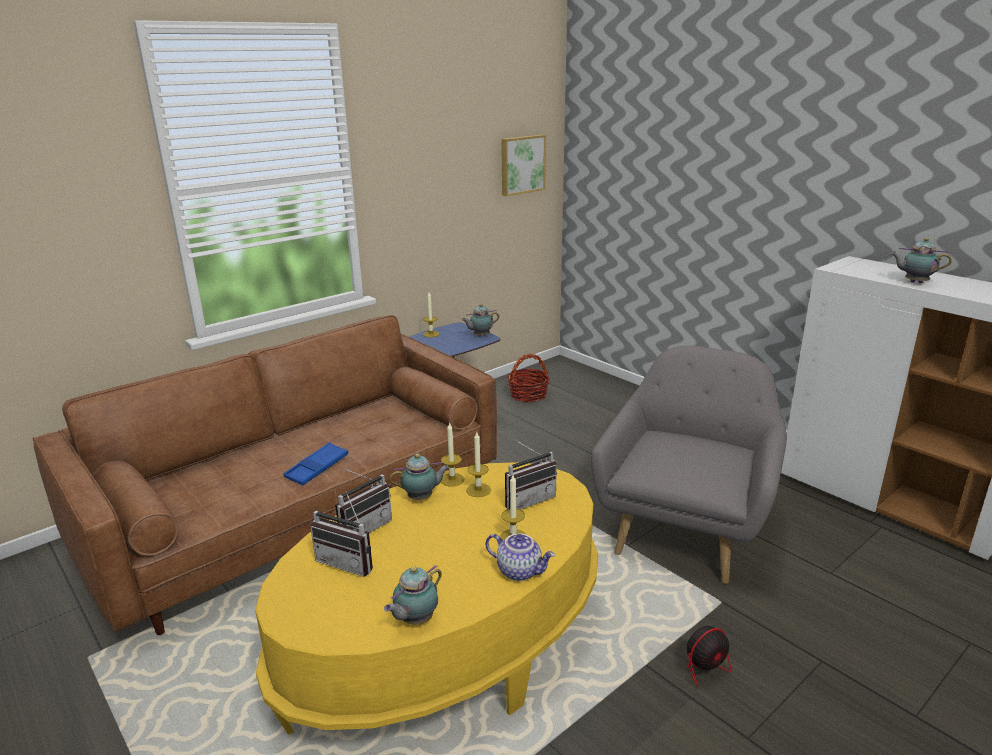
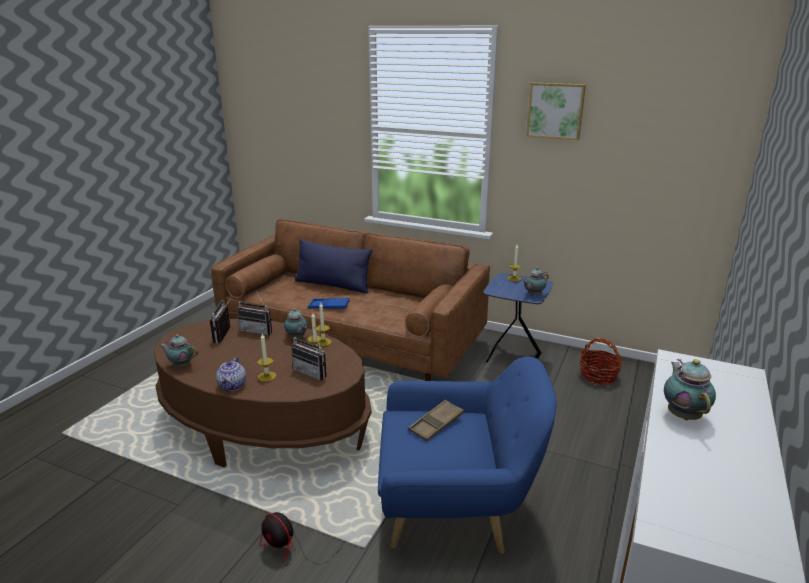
camera: 65 degrees right, 0 degrees up
(245, 454) = (333, 285): none -> blue pillow
(446, 646) = (264, 425): yellow coffee table -> brown coffee table
(480, 336) = (533, 295): teapot -> teapot turned 75 degrees counterclockwise
(521, 164) = (681, 164): picture -> picture (555, 110)
(666, 452) = (436, 424): none -> brown tray
(685, 530) = (455, 510): grey armchair -> blue armchair

